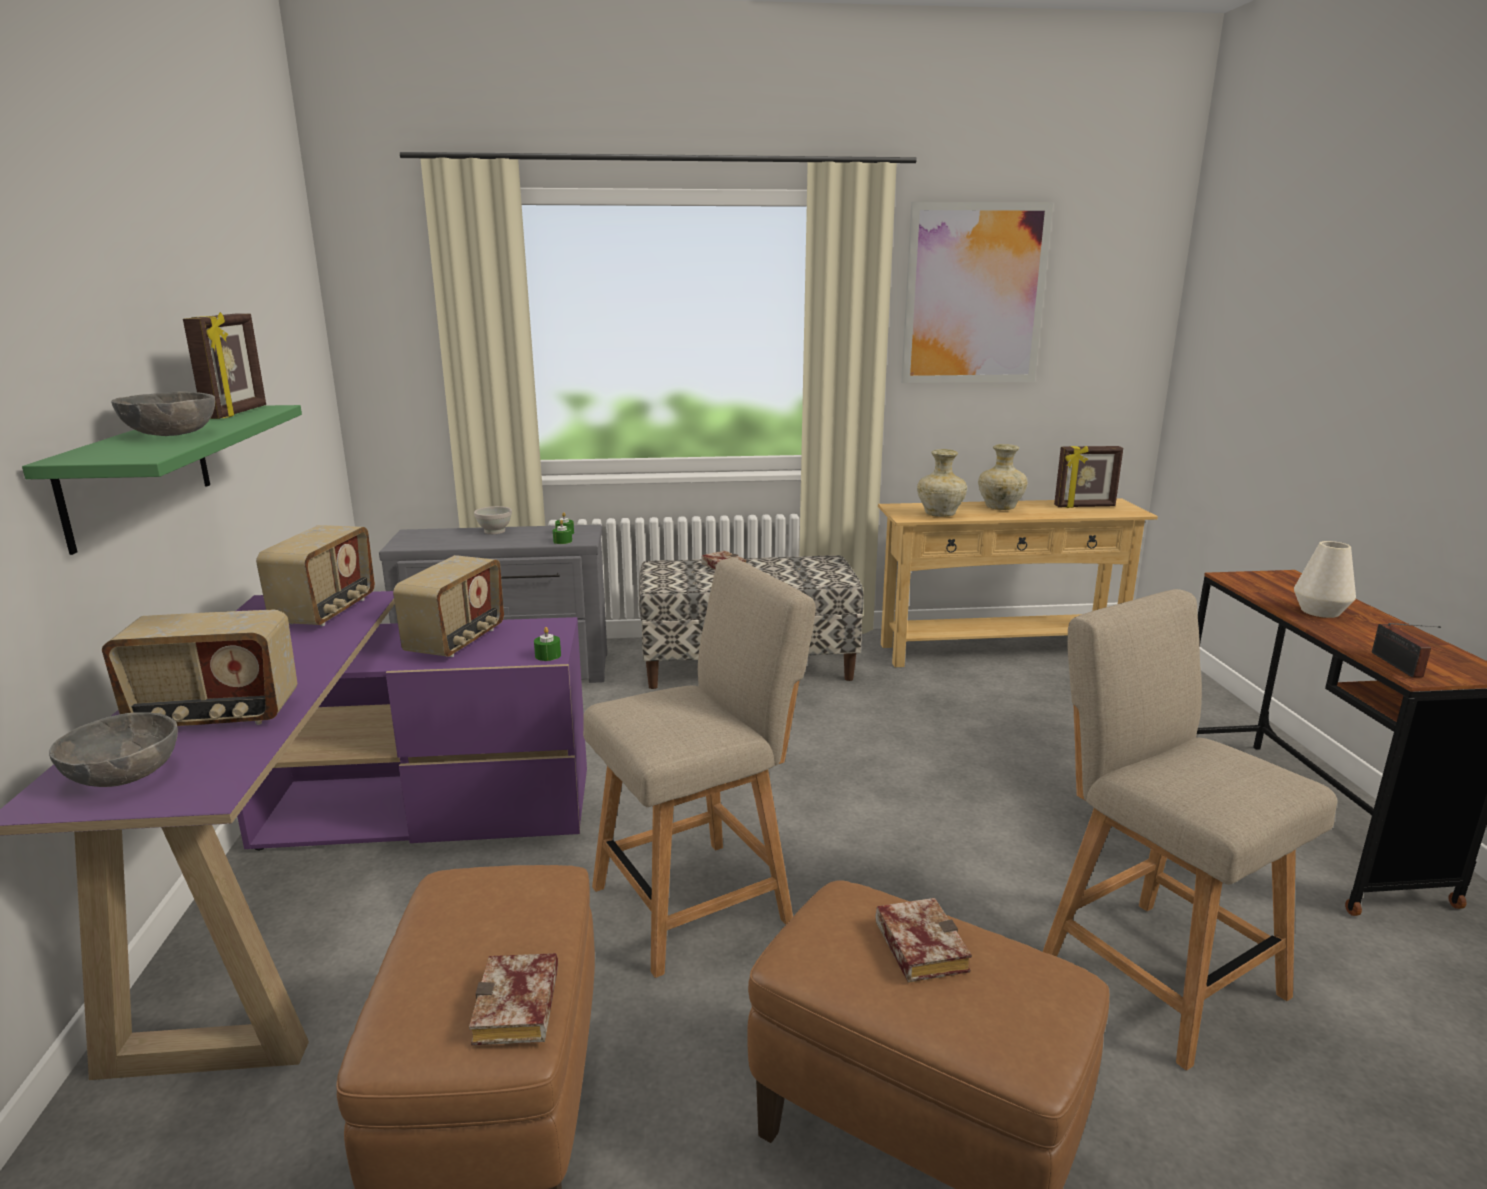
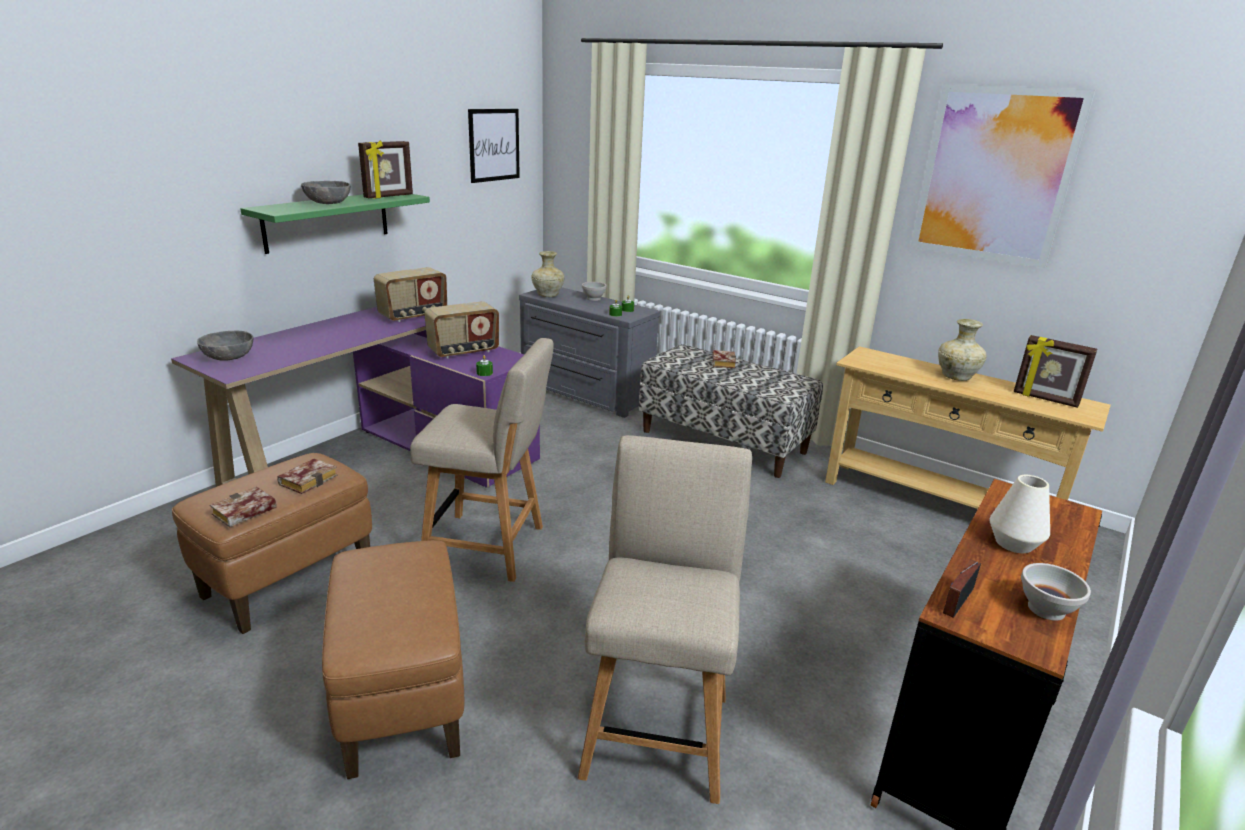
camera: 40 degrees right, 5 degrees up
(215, 717) = (291, 346): radio -> none
(287, 321) = (494, 145): none -> picture
(916, 945) = (403, 581): book -> book (309, 479)
(940, 514) = (887, 367): beige vase -> beige vase (548, 295)
(1433, 646) = (1047, 610): none -> white bowl

